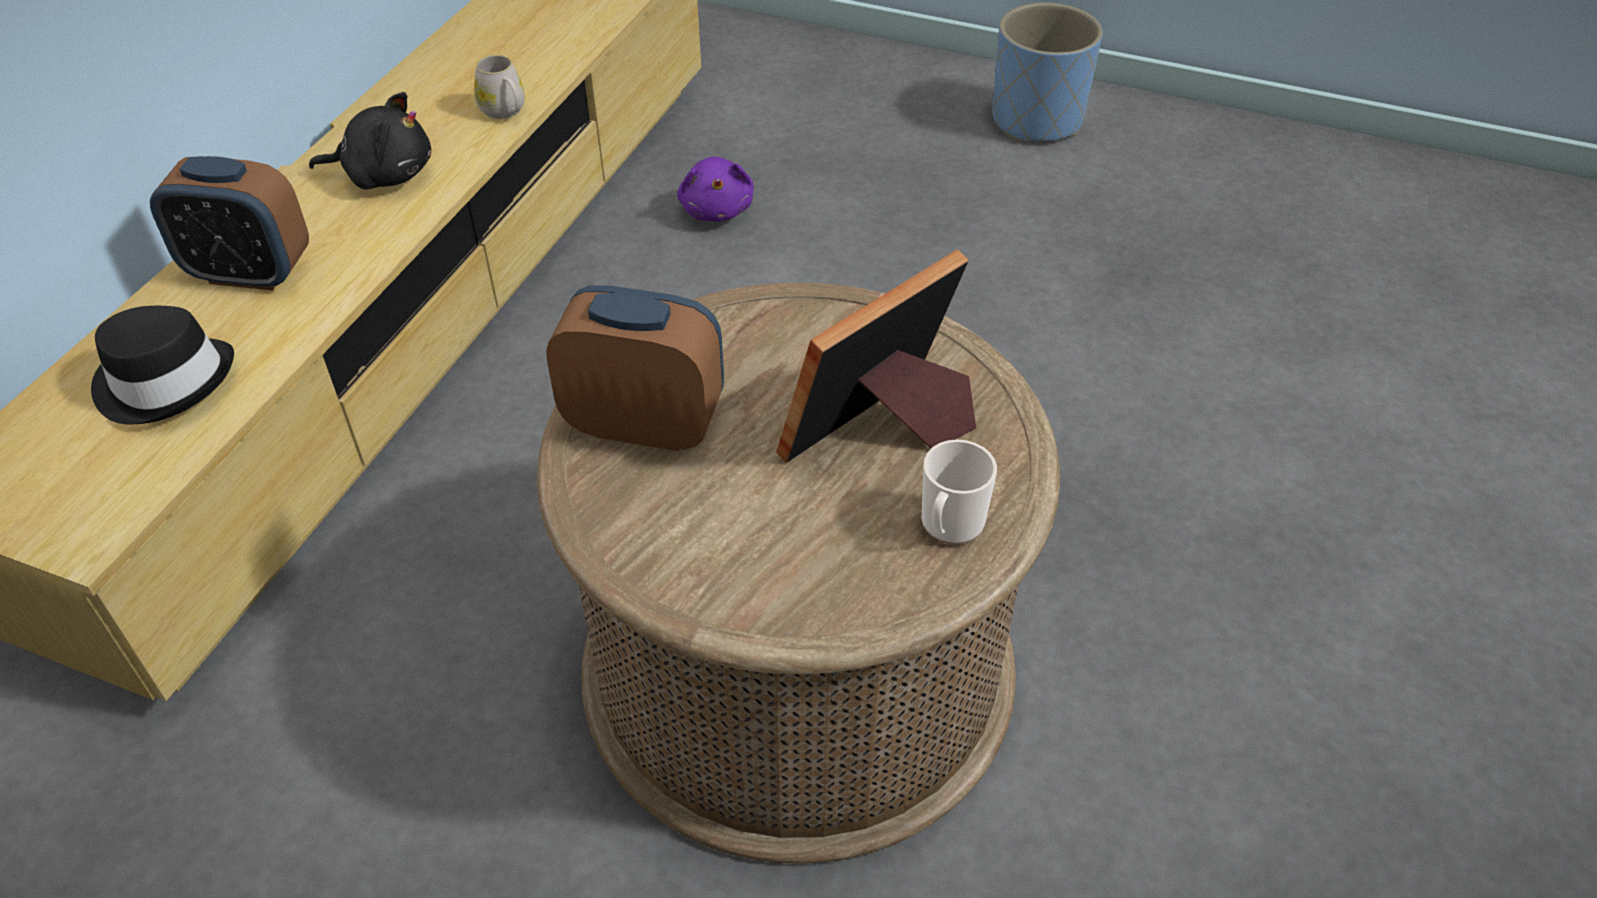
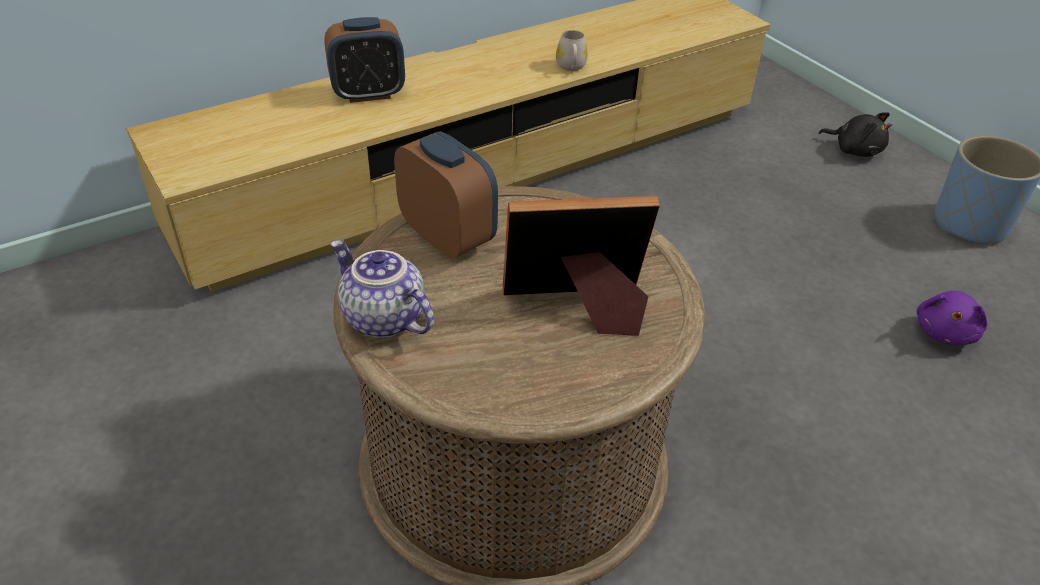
camera: 35 degrees right, 5 degrees down
(165, 381) = (283, 125): black hat -> none
(250, 273) = (368, 94): alarm clock -> alarm clock turned 60 degrees counterclockwise
(385, 174) = (477, 74): black plush toy -> black plush toy (855, 150)
(678, 576) = (382, 319): none -> teapot
(717, 209) = (694, 187): purple plush toy -> purple plush toy (945, 332)
(949, 526) = (560, 378): mug -> none

